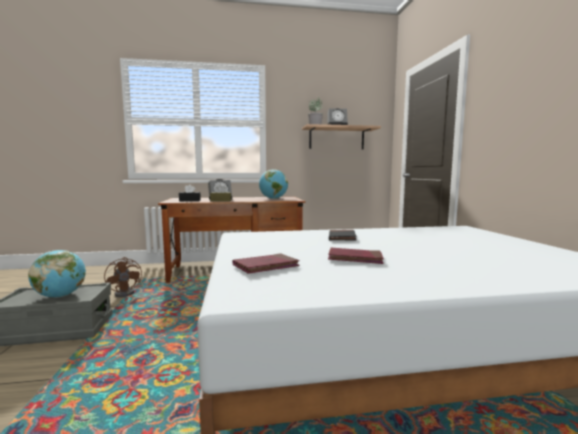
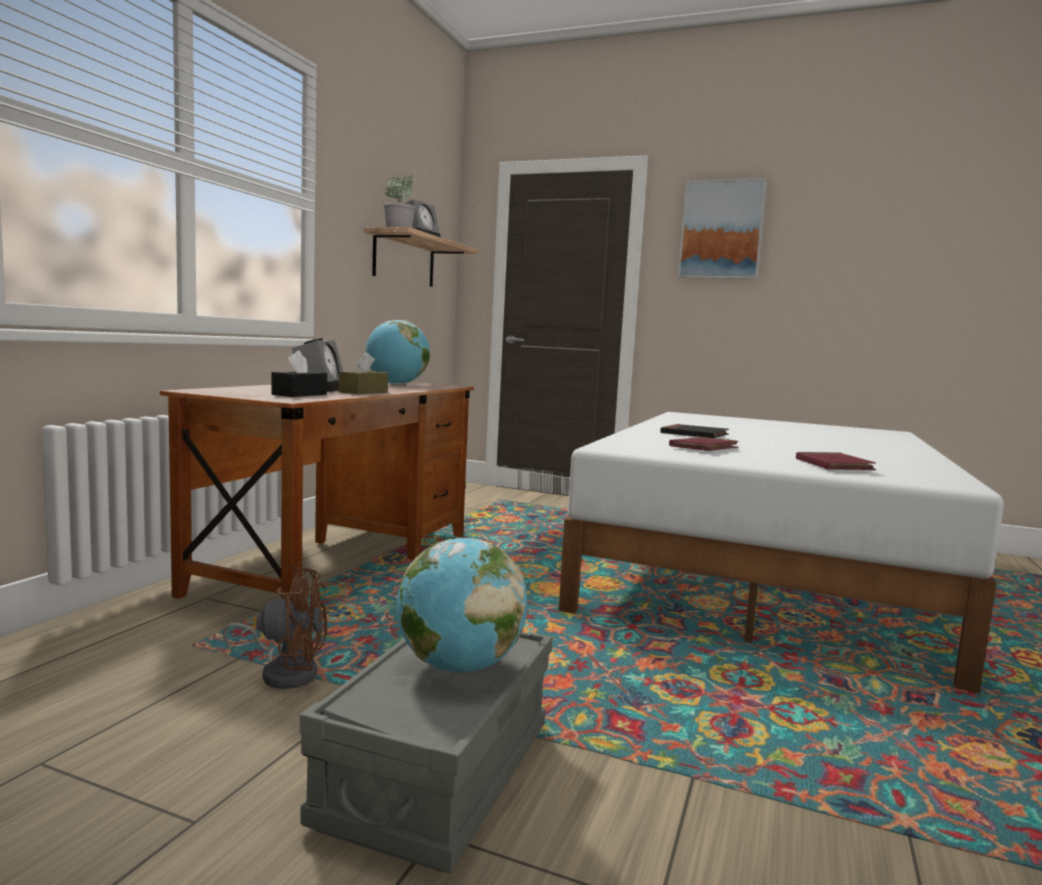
camera: 60 degrees left, 0 degrees up
(355, 258) = (812, 449): red book -> red book (703, 448)
(511, 73) = (721, 230): none -> picture

